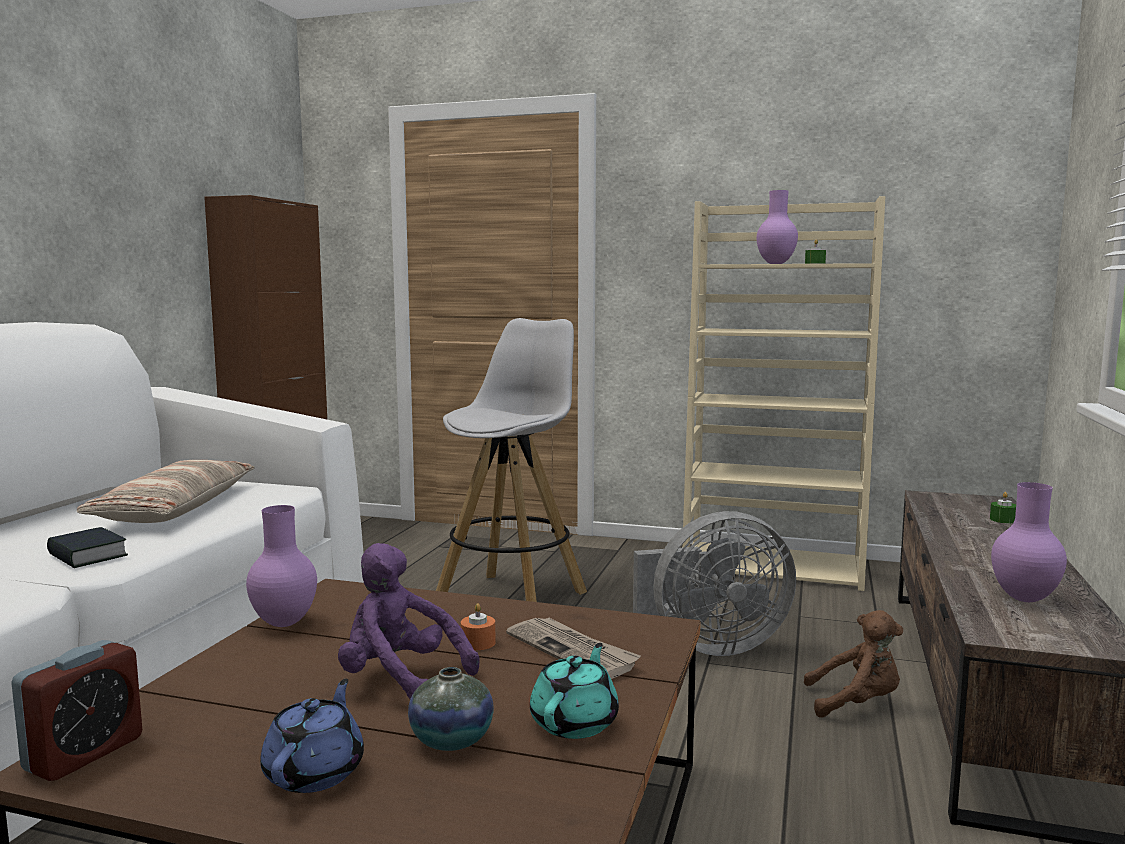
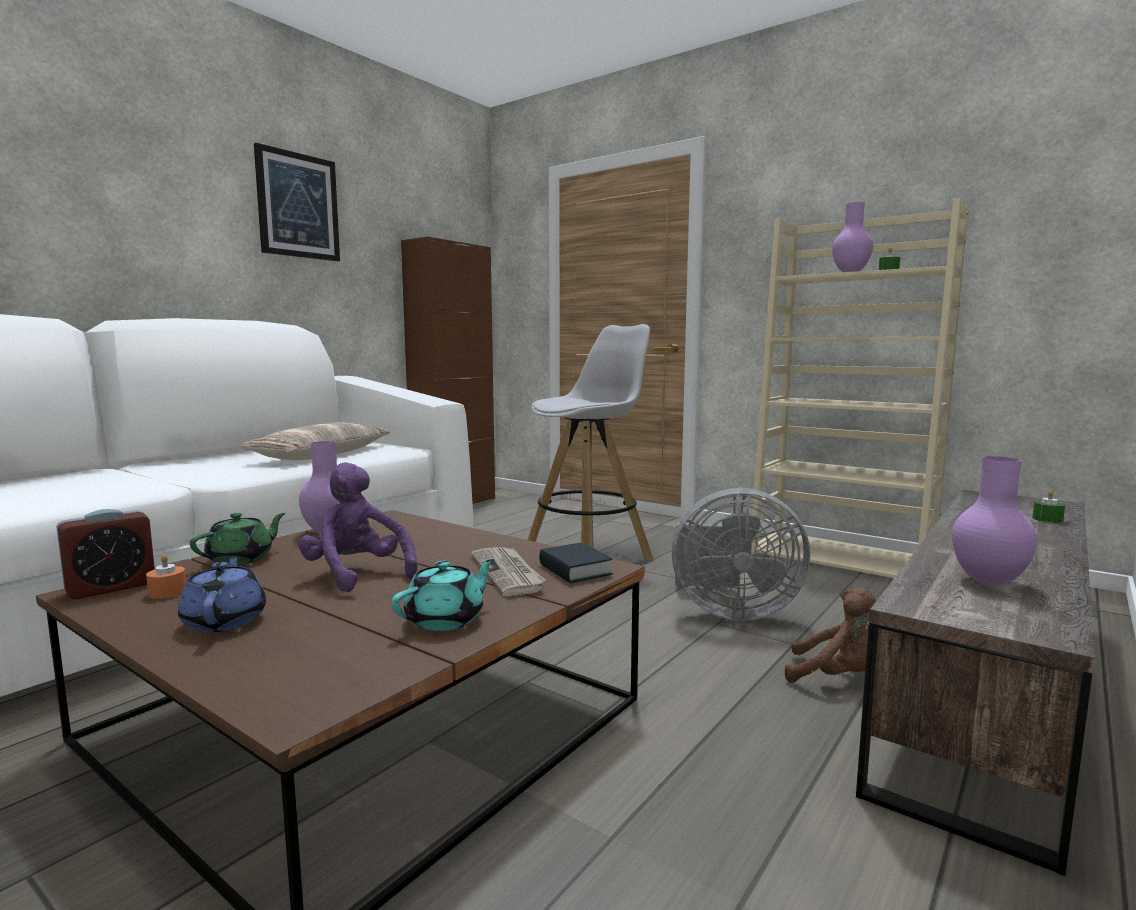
camera: 20 degrees right, 0 degrees up
(77, 153) = (298, 206): none -> picture
(87, 556) = (224, 473): book -> book (575, 570)
(216, 680) = (241, 559): none -> green teapot
(315, 772) = (225, 621): blue teapot -> blue teapot turned 45 degrees counterclockwise
(451, 740) = (340, 616): vase -> none
(478, 643) = (443, 559): orange candle -> orange candle (167, 592)

